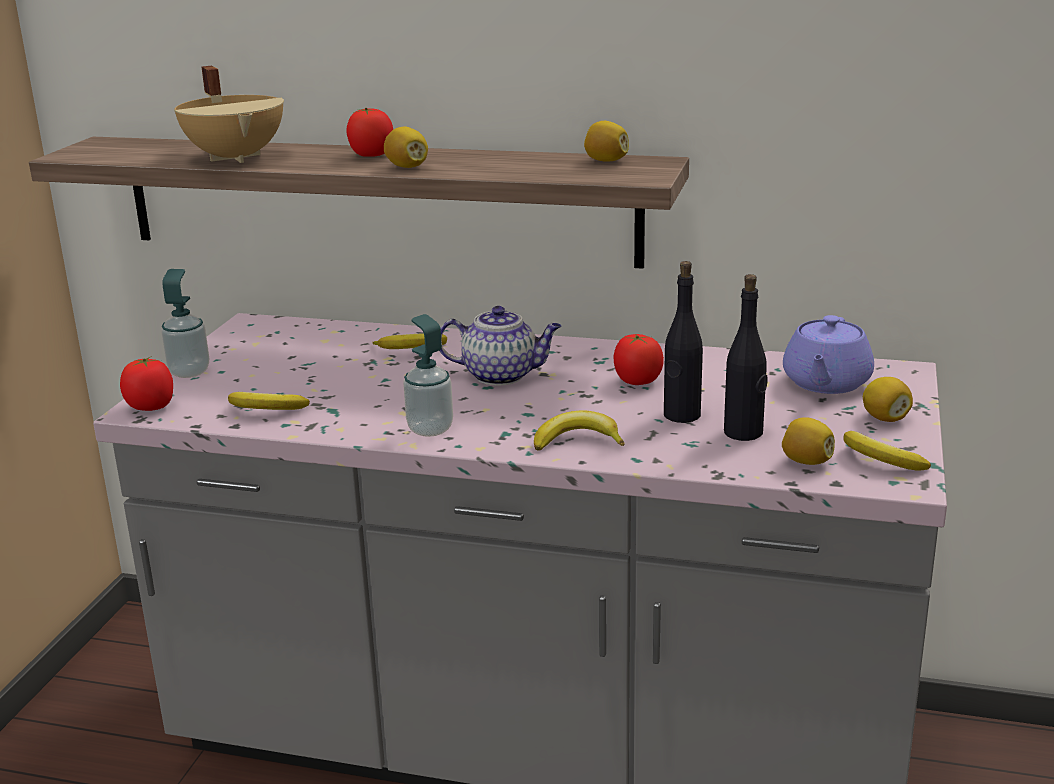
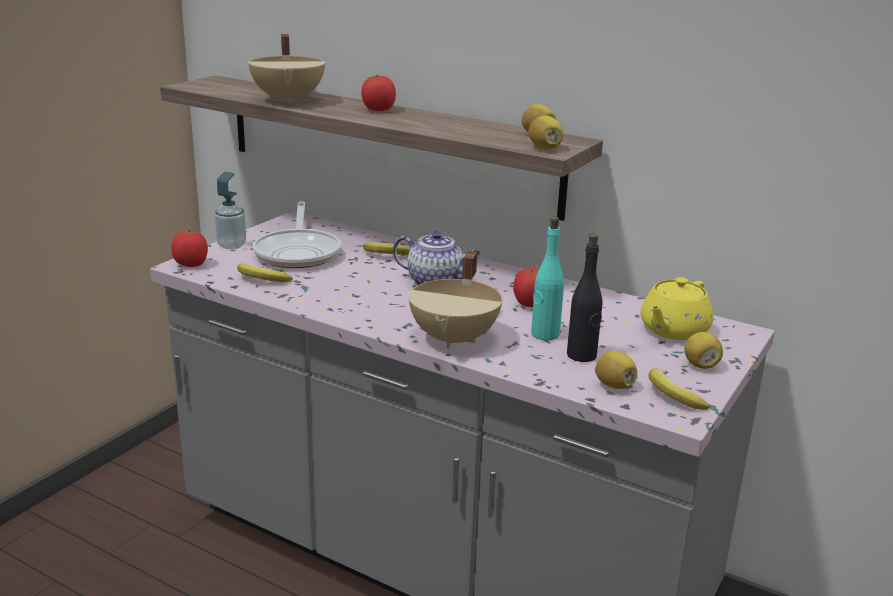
camera: 15 degrees right, 0 degrees up
(290, 366) = (298, 252): none -> frying pan
(407, 167) = (393, 121): lemon -> lemon (545, 148)
(430, 429) = (359, 312): soap dispenser -> none
(578, 441) = (455, 339): banana -> beige cooking pot
(681, 415) = (544, 334): black bottle -> turquoise bottle
(825, 383) = (673, 330): purple teapot -> yellow teapot

